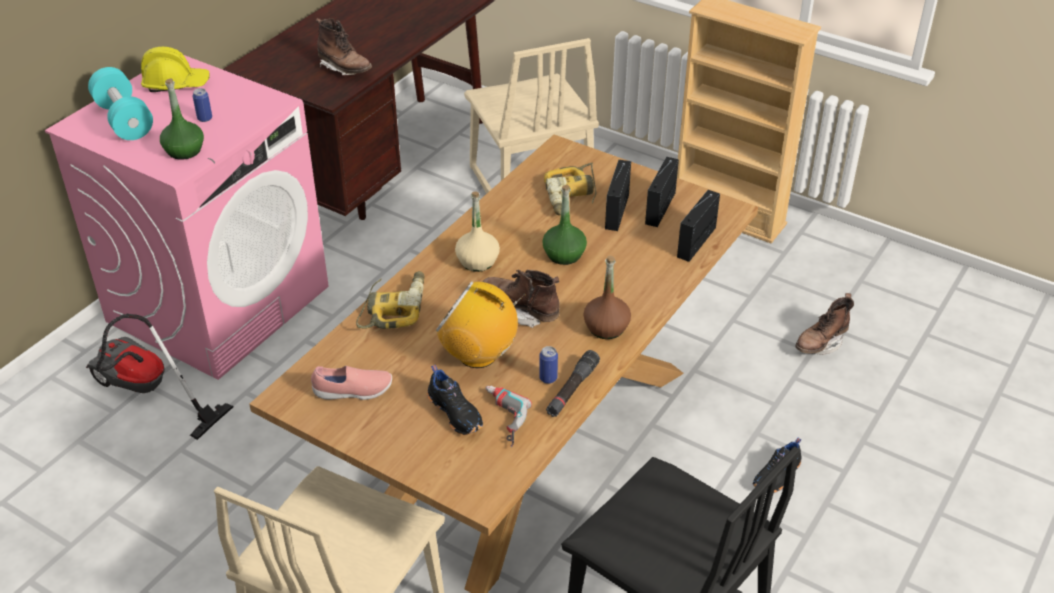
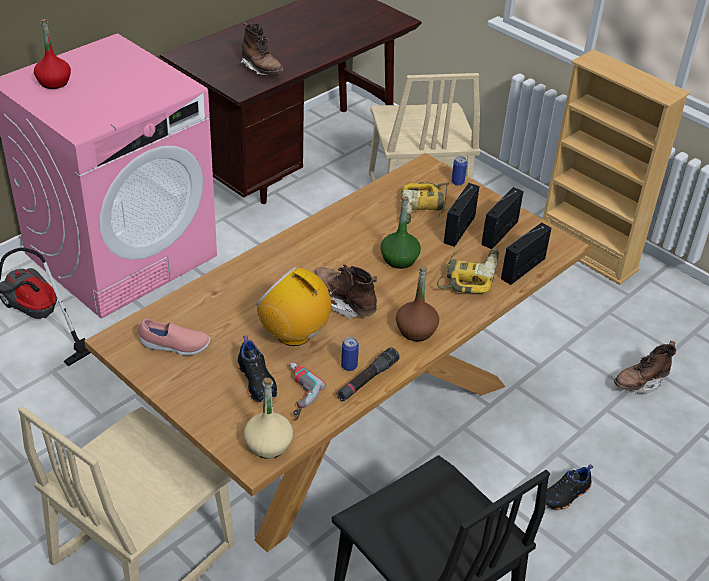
camera: 10 degrees right, 0 degrees up
(124, 120) = (54, 82): turquoise dumbbell -> red bottle
(176, 84) = (107, 59): yellow hard hat -> none
(184, 151) = (93, 116): green bottle -> none
(205, 118) = (120, 91): can -> can (457, 182)
(393, 307) = (234, 279): power drill -> power drill (469, 275)
(477, 261) = (321, 252): beige bottle -> beige bottle (268, 445)

